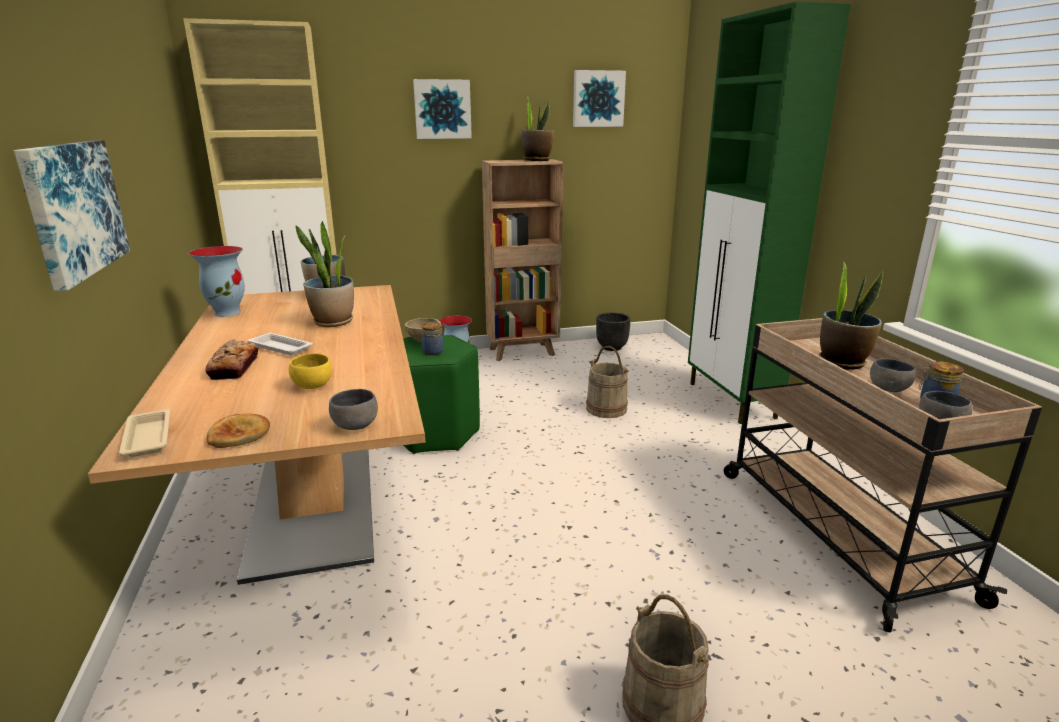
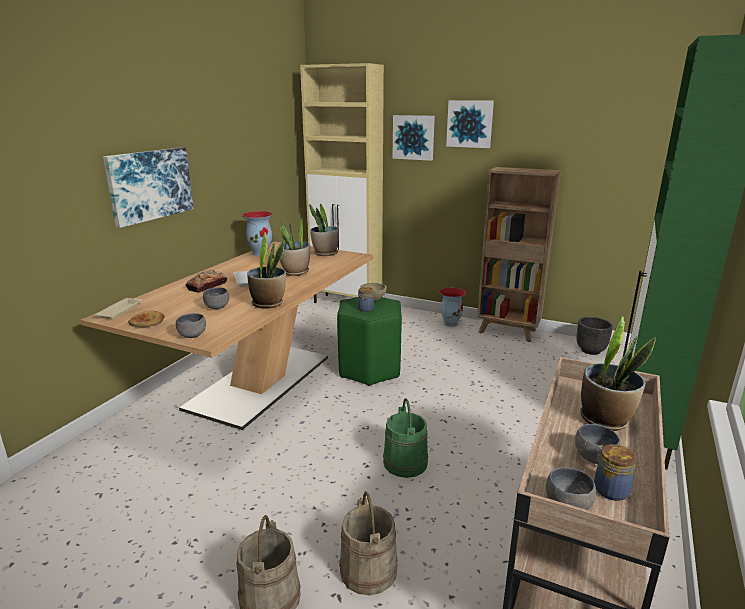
camera: 40 degrees right, 0 degrees up
(314, 386) = (217, 307): yellow bowl -> grey bowl
(537, 160) = (538, 170): potted plant -> potted plant (268, 303)
(598, 99) = (615, 117): picture -> picture (413, 137)
(598, 506) = (405, 462): none -> green bucket
(606, 409) = (511, 398): beige bucket -> beige bucket (368, 570)

